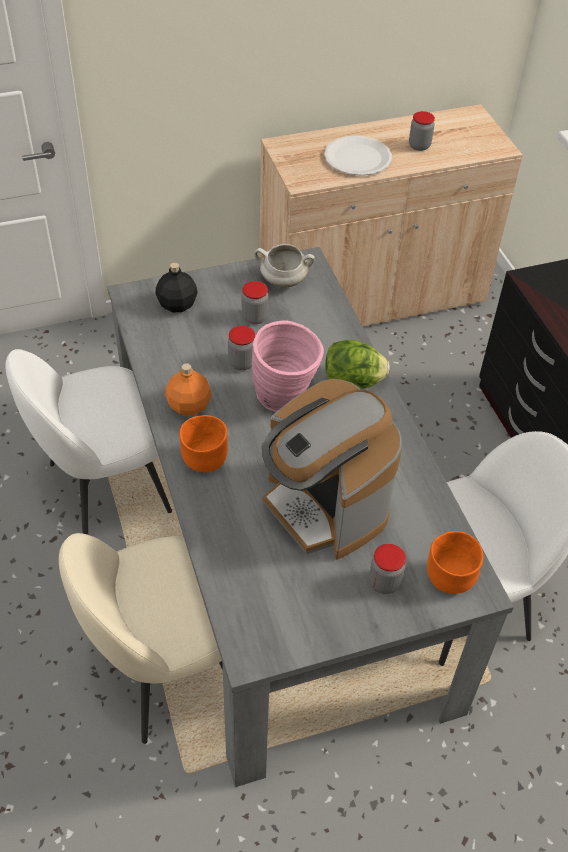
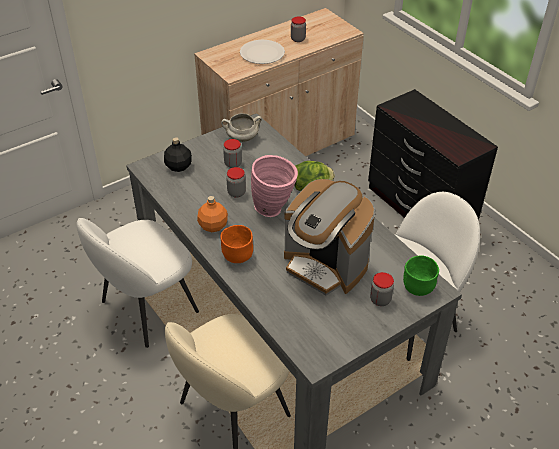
camera: 15 degrees left, 5 degrees down
(449, 578) = (417, 287): orange bowl -> green bowl

